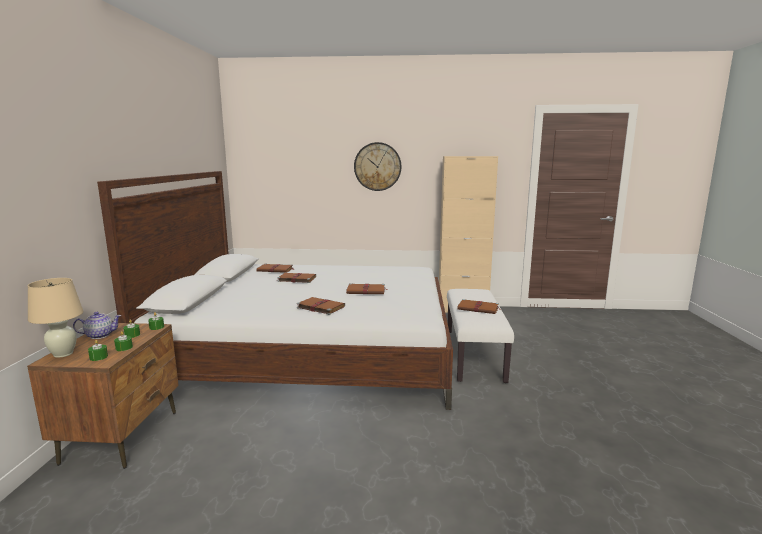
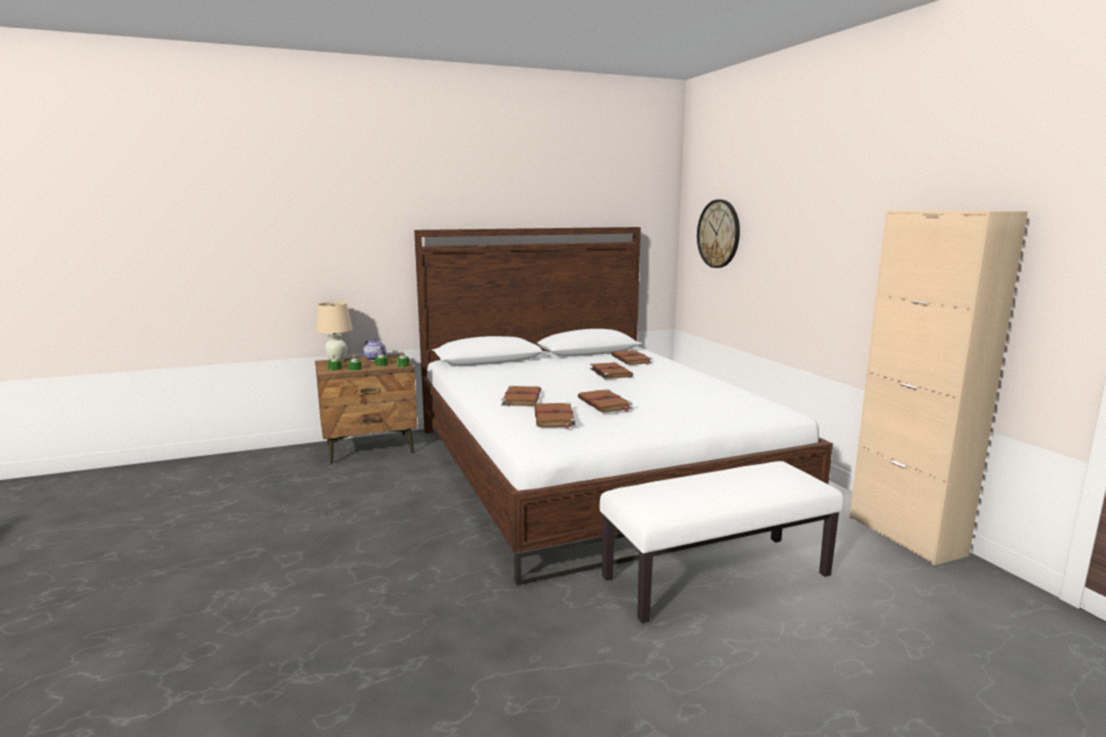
camera: 65 degrees right, 0 degrees up
(377, 166) = (824, 228): wall clock -> wall clock (718, 234)
(478, 308) = (696, 489): brown book -> brown book (554, 418)

